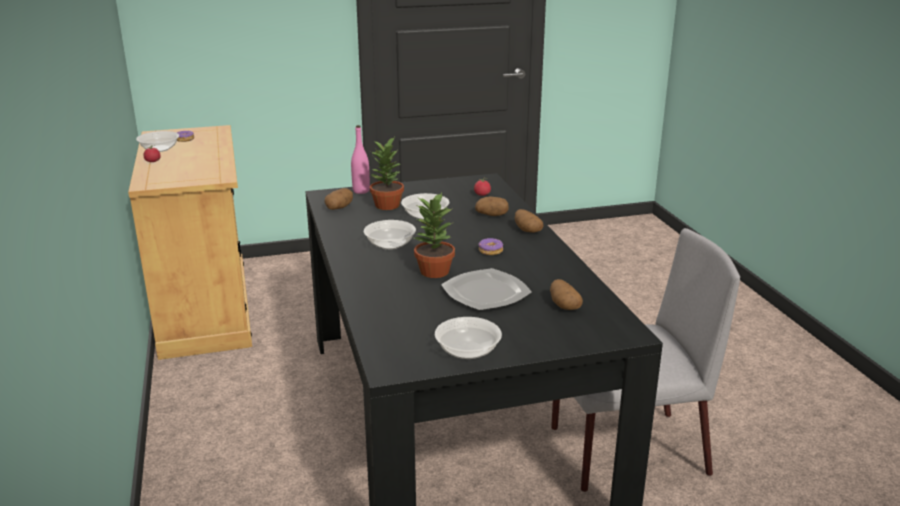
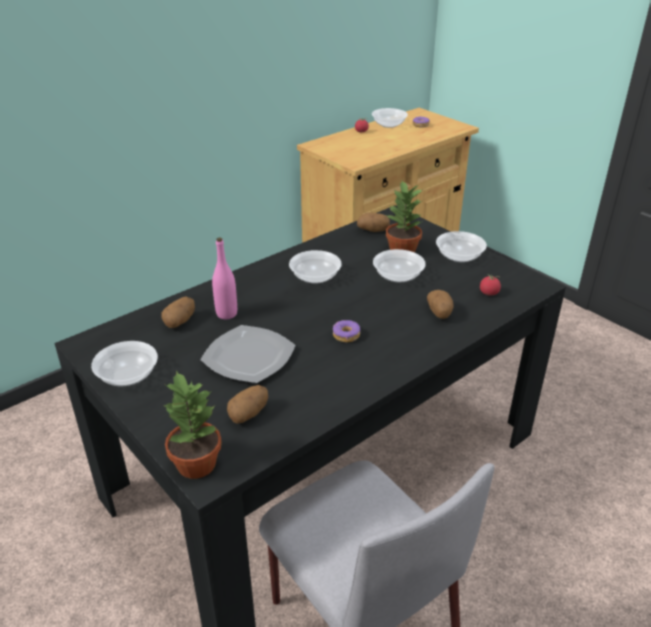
camera: 65 degrees right, 10 degrees up
(361, 191) = (422, 228): pink bottle -> pink bottle (226, 314)
(421, 190) = (459, 256): none -> bowl
(433, 271) = (274, 315): potted plant -> potted plant (195, 463)
(526, 230) = (420, 345): potato -> potato (180, 321)

